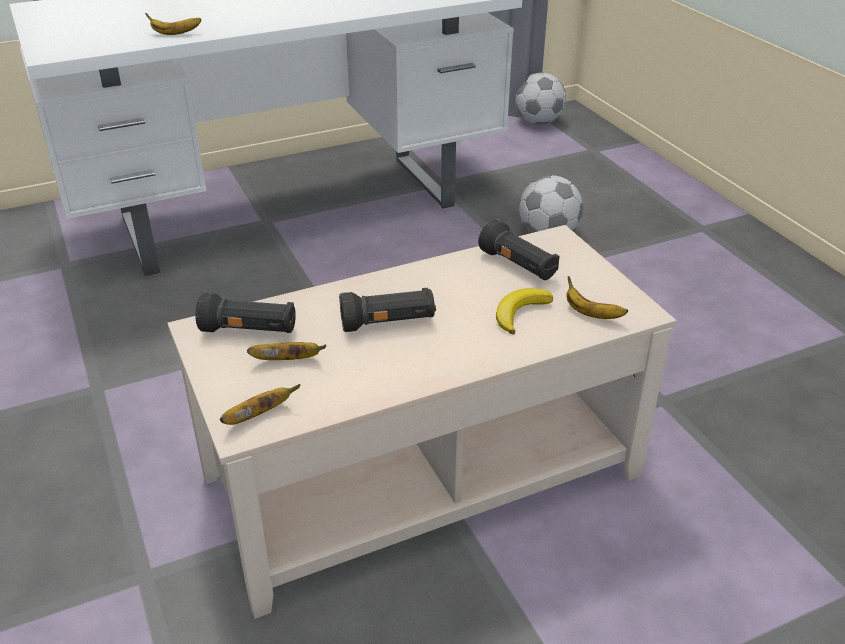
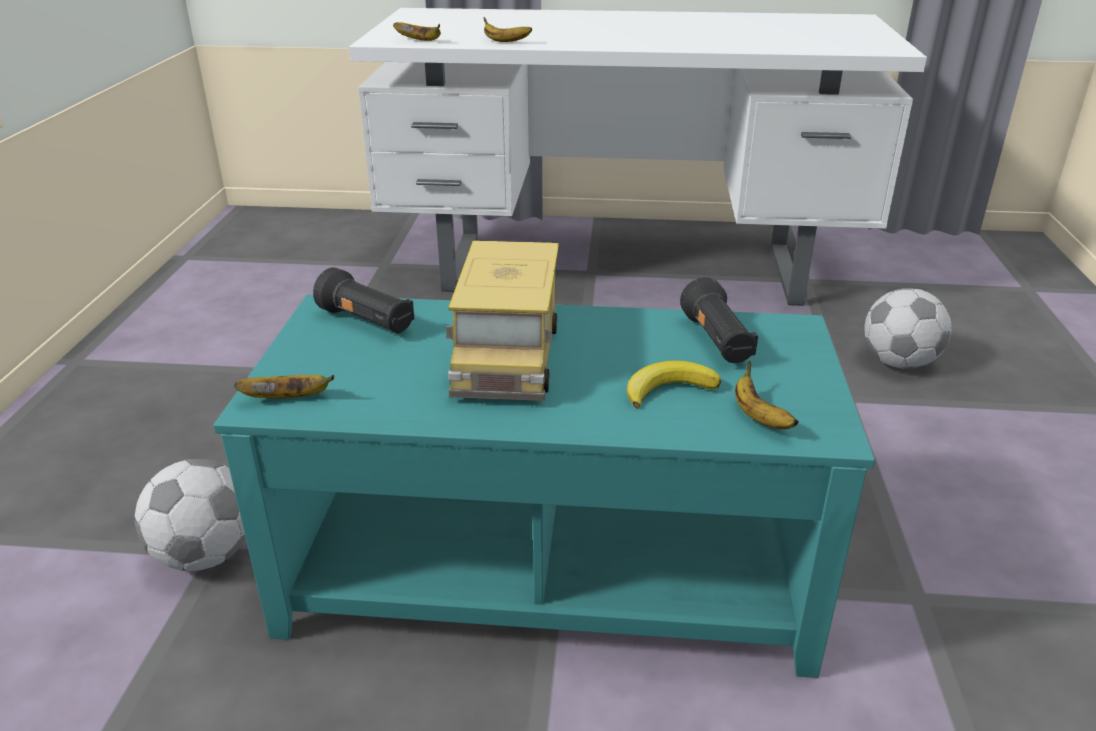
camera: 30 degrees right, 5 degrees down
(288, 360) = (372, 358): banana -> banana (420, 40)
(388, 323) = (508, 355): black flashlight -> toy truck
(422, 475) = (549, 567): beige coffee table -> turquoise coffee table
(538, 122) = (975, 245): football -> football (206, 555)

